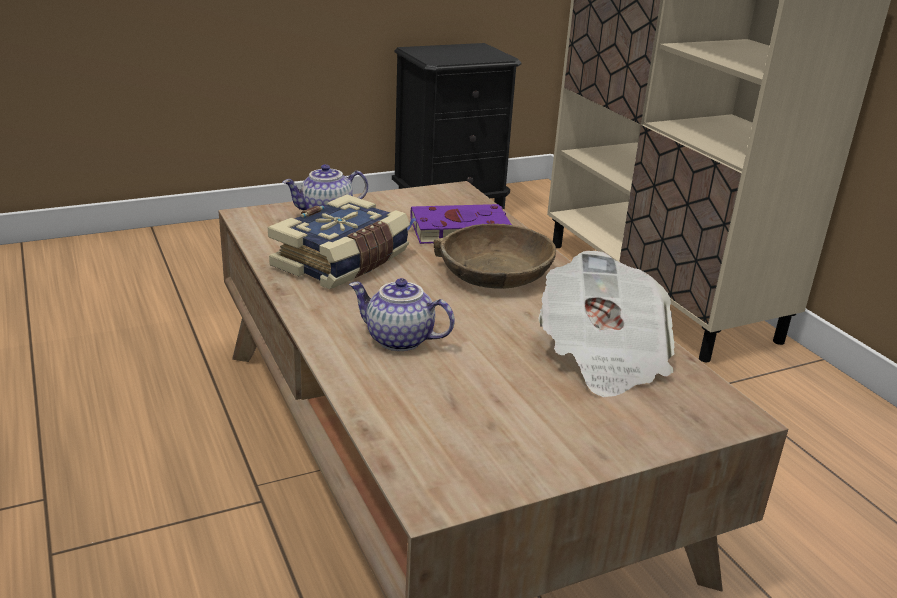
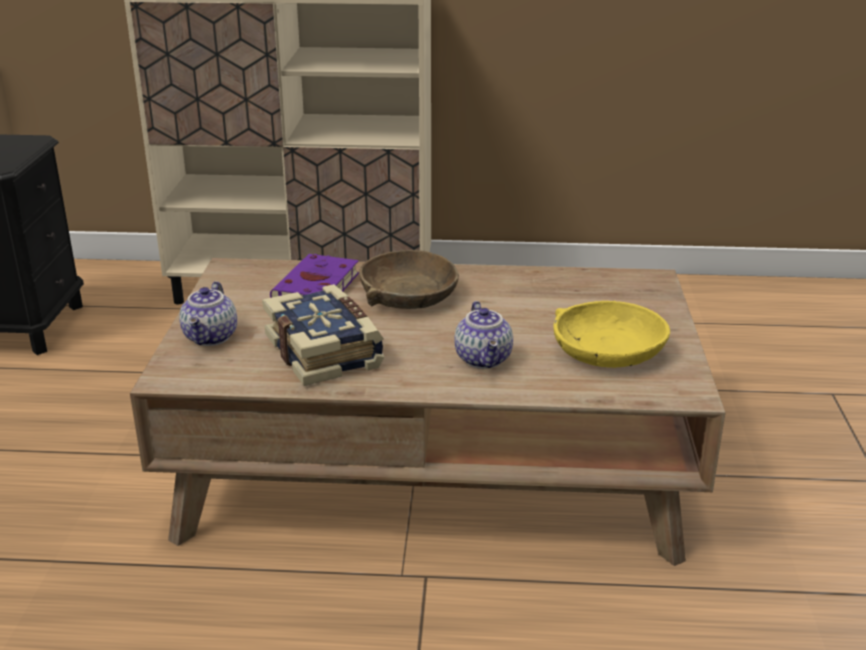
camera: 60 degrees left, 0 degrees up
(398, 340) = (484, 359): teapot -> teapot turned 60 degrees counterclockwise
(491, 413) = (607, 350): none -> yellow bowl
(602, 356) = (562, 294): newspaper -> none

